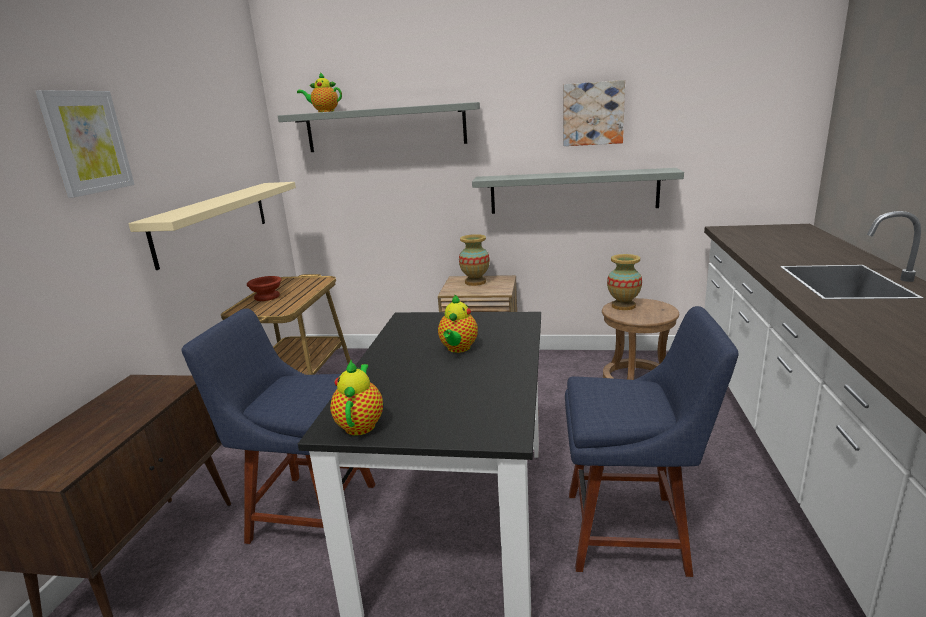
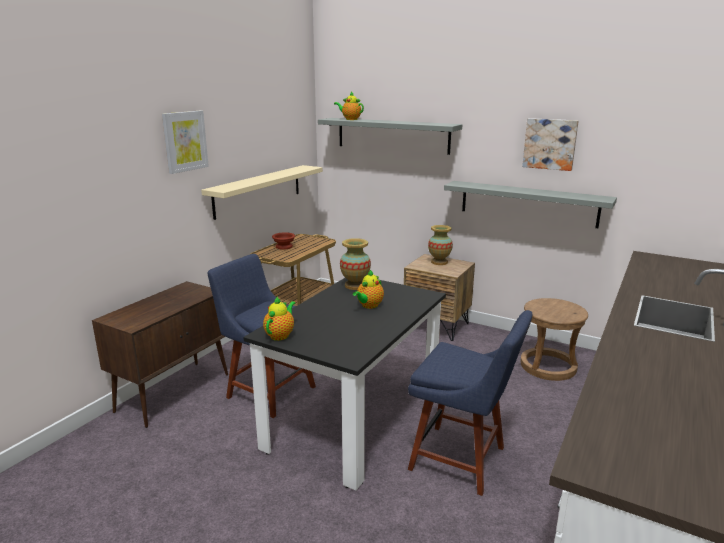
camera: 20 degrees right, 0 degrees up
(623, 306) = (545, 304): vase -> vase (355, 286)

